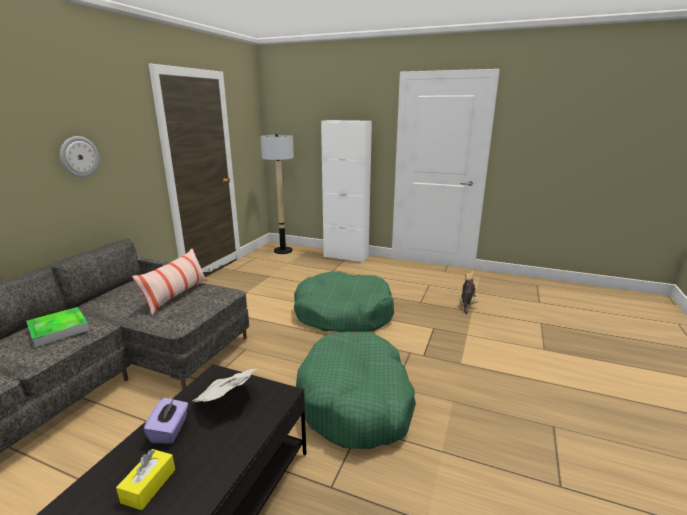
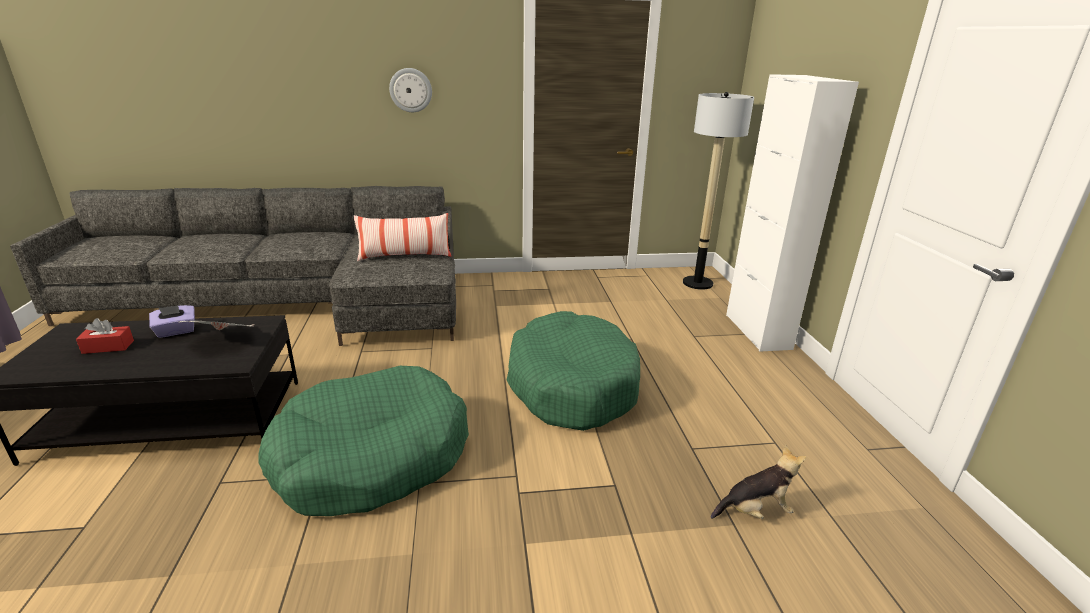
camera: 60 degrees right, 5 degrees up
(59, 329) = (310, 241): tray -> none
(149, 485) = (108, 347): yellow tissue box -> red tissue box

